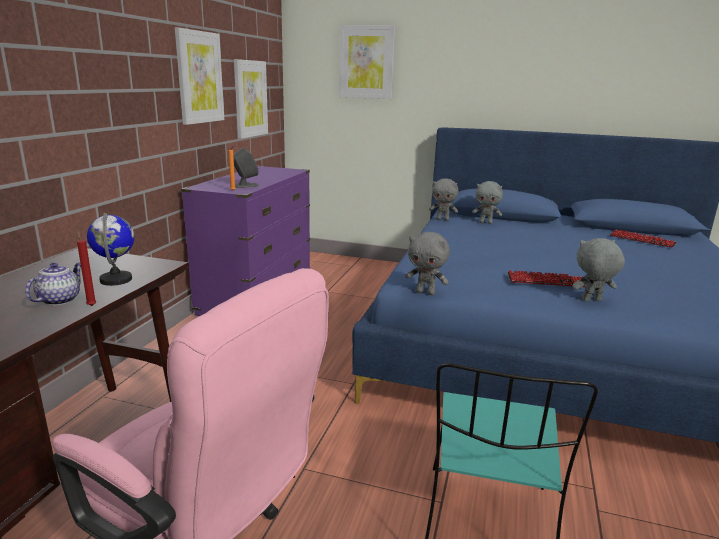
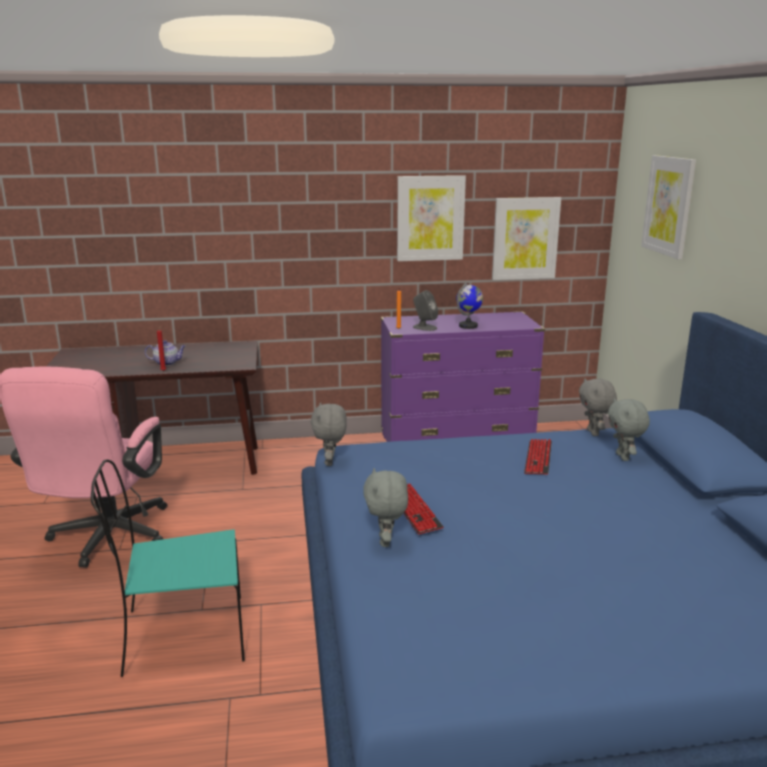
camera: 65 degrees right, 0 degrees up
(116, 280) = (206, 364): globe -> globe (468, 326)
(591, 300) = (386, 541): grey plush toy -> grey plush toy turned 150 degrees counterclockwise
(642, 240) = (731, 576): keyboard -> keyboard (538, 458)

